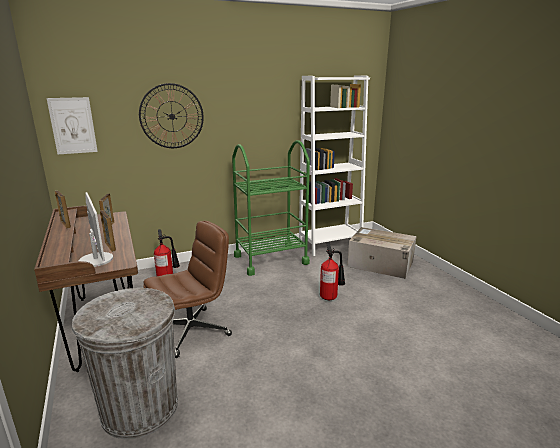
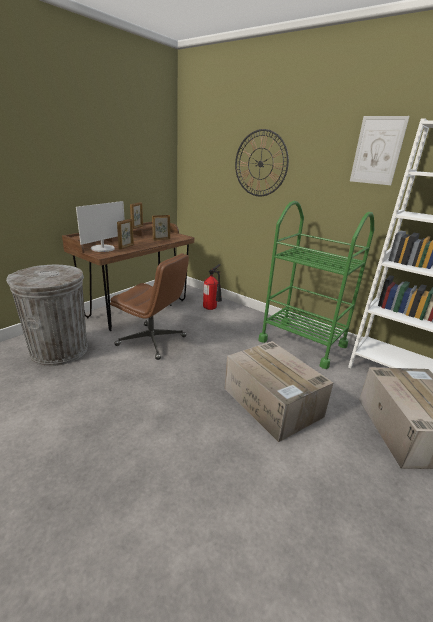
camera: 60 degrees right, 5 degrees up
(73, 125) = (195, 162): picture -> picture (377, 151)
(330, 297) = (273, 403): fire extinguisher -> cardboard box

